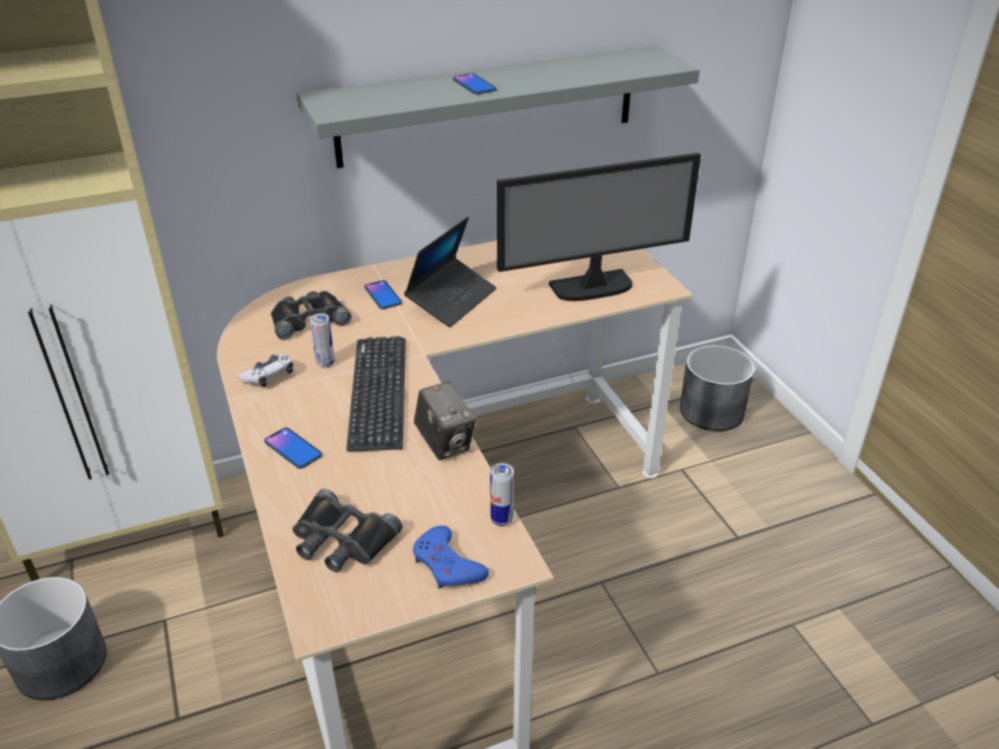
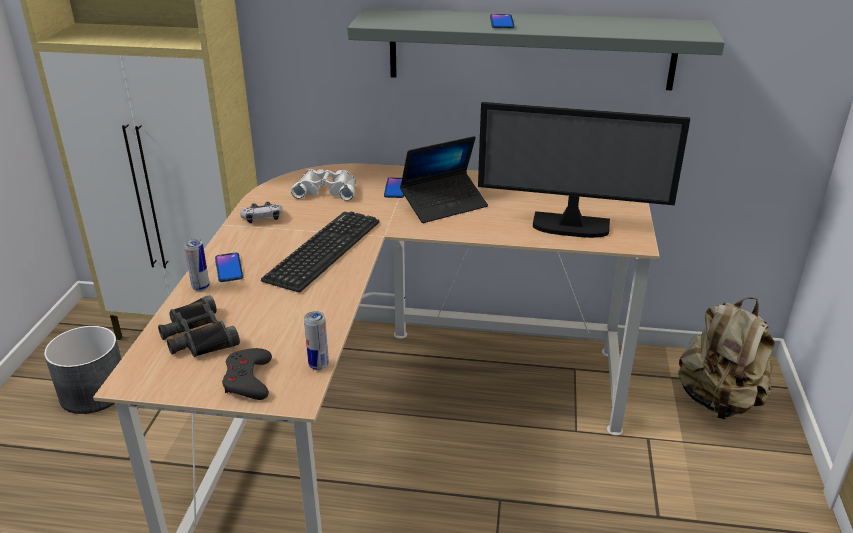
camera: 30 degrees right, 5 degrees down
(308, 319) = (326, 190): black binoculars -> white binoculars
(325, 363) = (308, 221): can -> can (201, 287)
(445, 443) = (334, 299): camera -> none
(447, 565) = (248, 380): blue game controller -> grey game controller
(712, 411) = (718, 400): grey planter -> beige backpack

